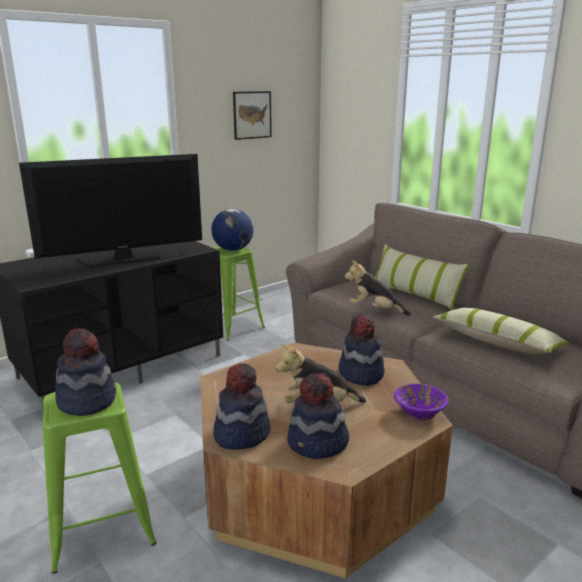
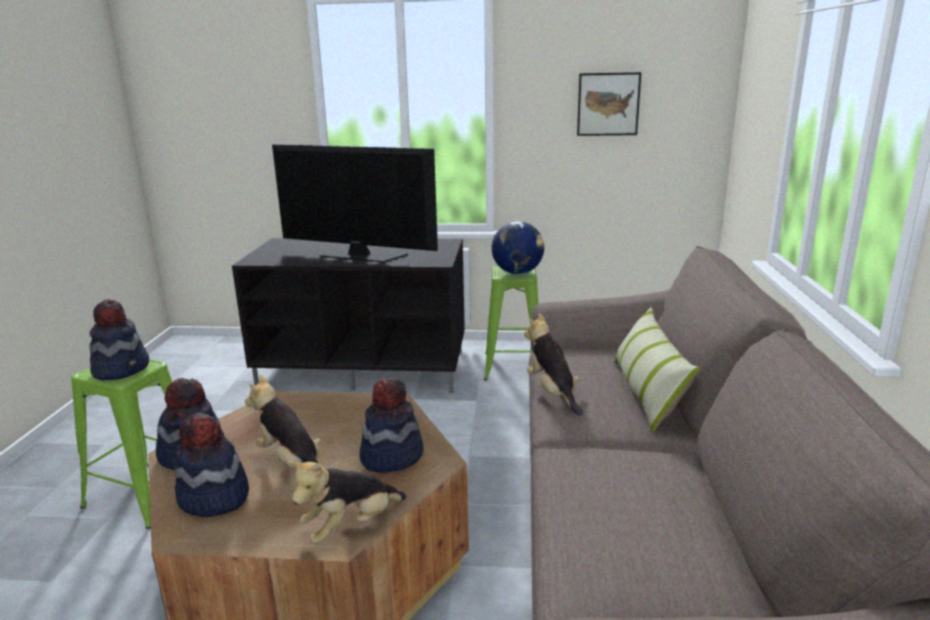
camera: 45 degrees right, 0 degrees up
(419, 412) = (350, 526): purple bowl -> plush toy
(497, 342) = (611, 500): pillow -> none

